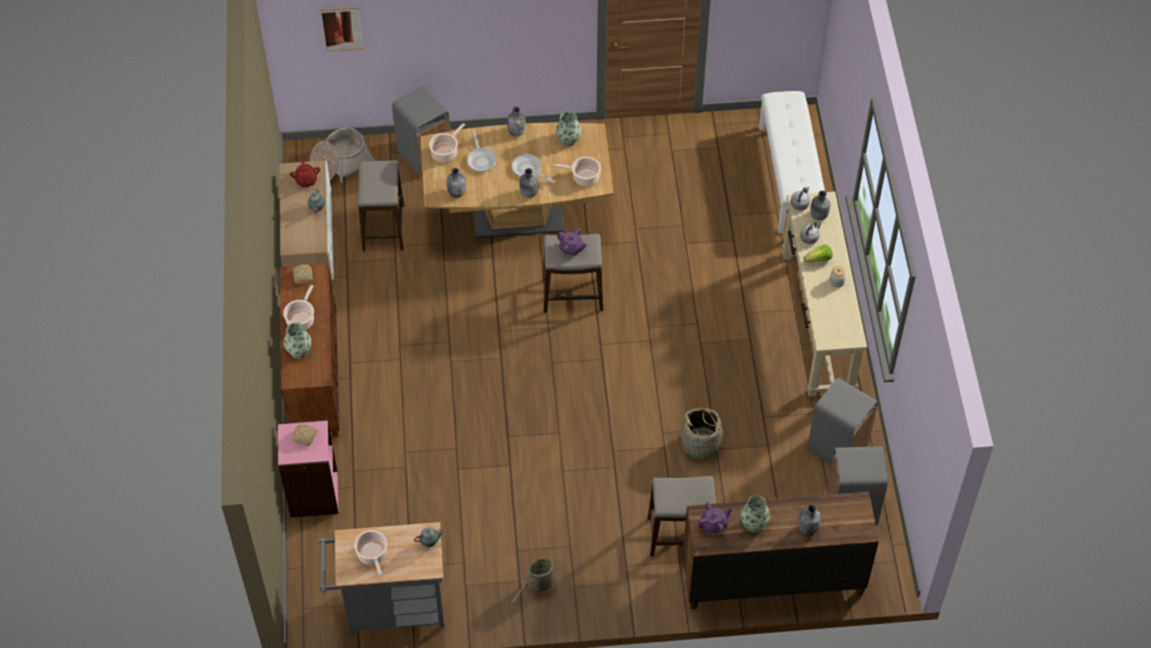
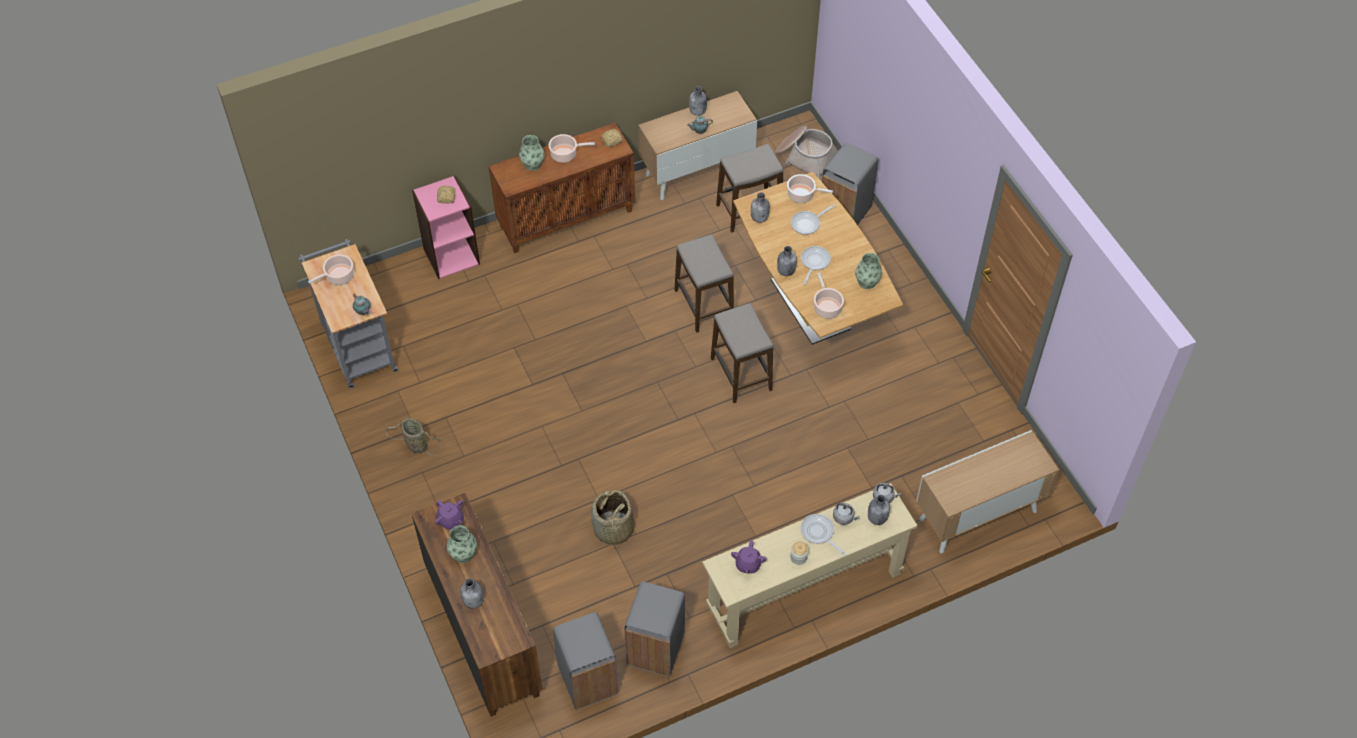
camera: 70 degrees right, 0 degrees up
(306, 181) = (727, 114): red teapot -> none
(341, 28) = (855, 47): picture -> none
(517, 131) = (855, 240): grey bottle -> grey bottle (698, 112)
(571, 249) = (743, 328): purple teapot -> purple teapot (748, 564)
(681, 536) = (504, 541): stool -> stool (703, 305)
(789, 178) = (978, 516): white bench -> cabinet
(818, 259) = (819, 533): lettuce -> frying pan

